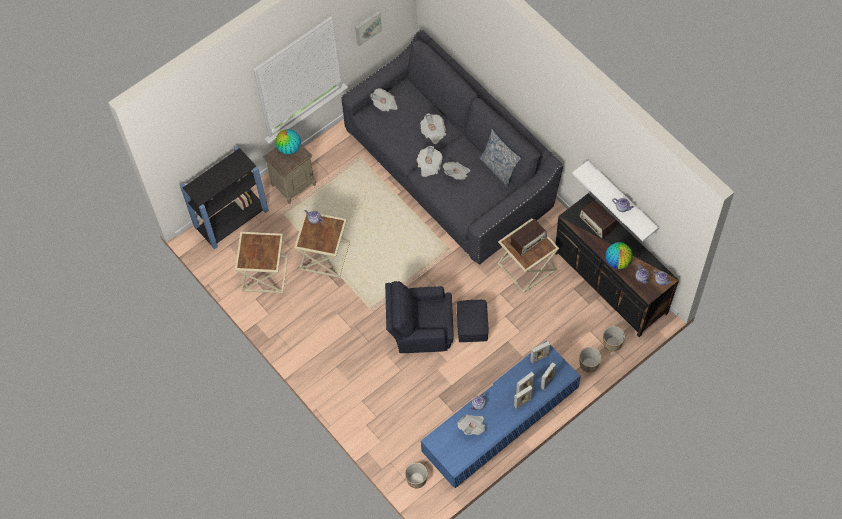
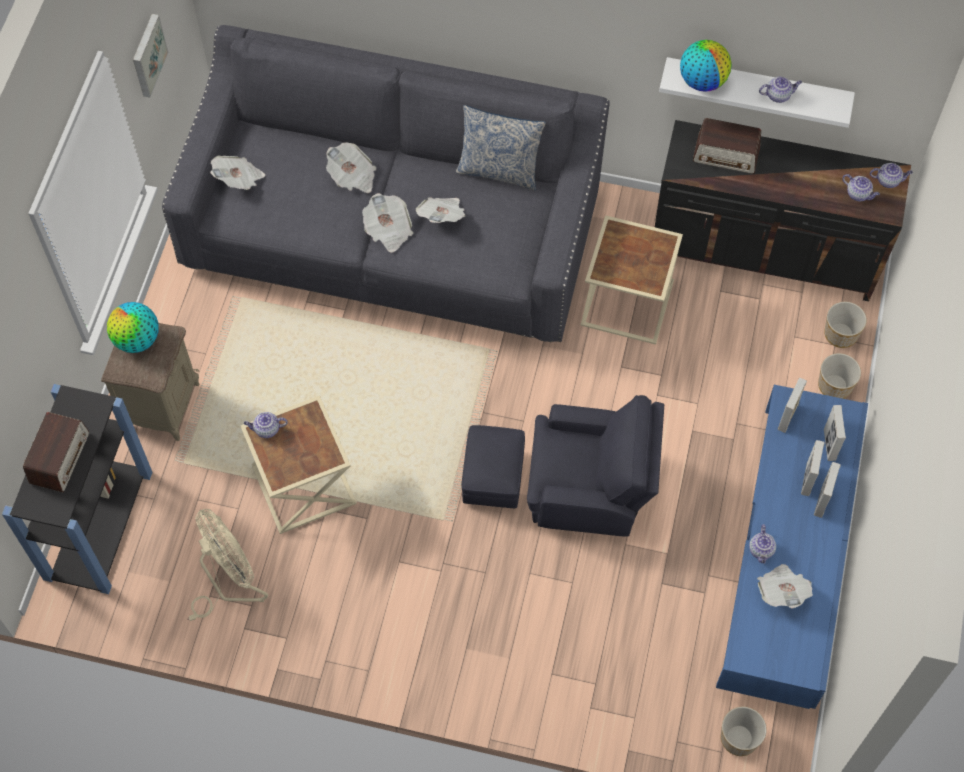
camera: 40 degrees left, 0 degrees up
(264, 273) = (225, 577): beige side table -> beige fan
(433, 328) = (567, 485): black armchair -> black armchair turned 135 degrees counterclockwise
(528, 240) = (629, 251): radio -> radio (60, 458)
(618, 261) = (805, 192): globe -> globe (702, 81)

